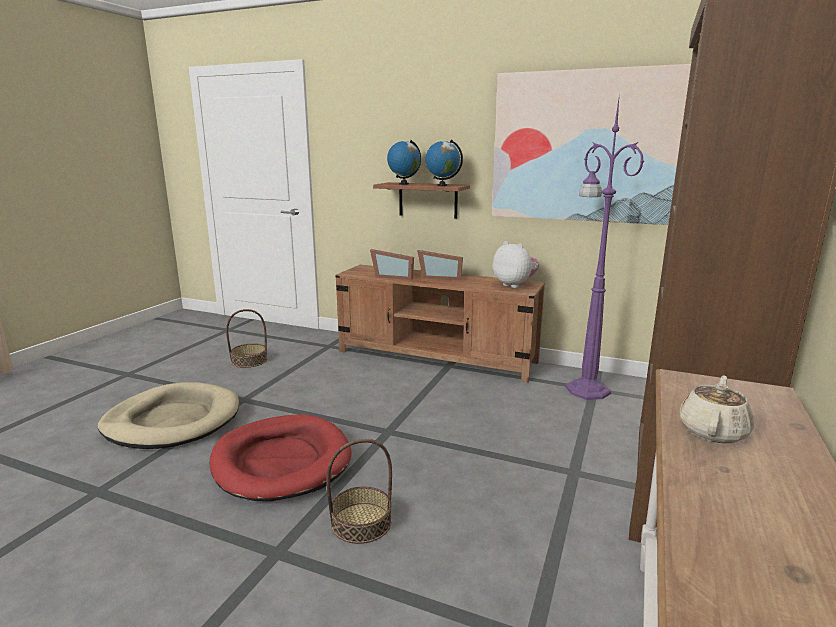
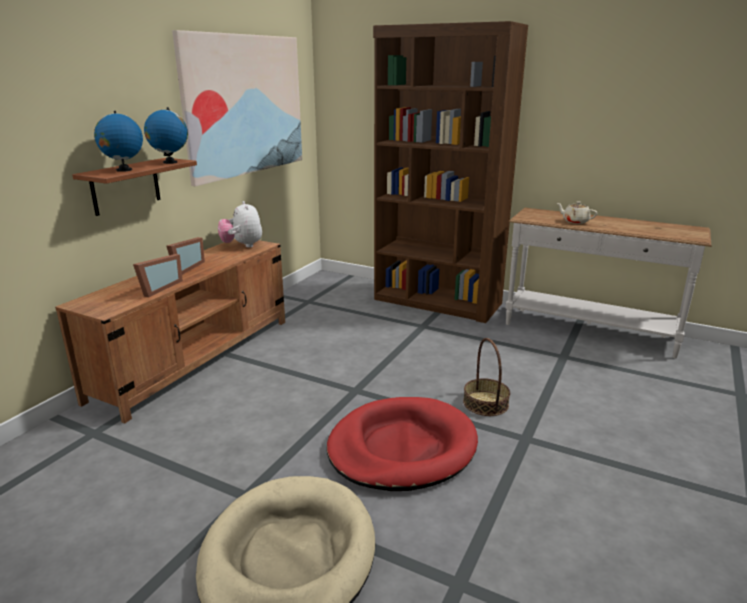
camera: 85 degrees left, 5 degrees up
(249, 361) = (93, 511): basket -> none
(514, 285) = (242, 246): plush toy -> plush toy turned 75 degrees counterclockwise
(586, 389) = (307, 304): purple floor lamp -> none

